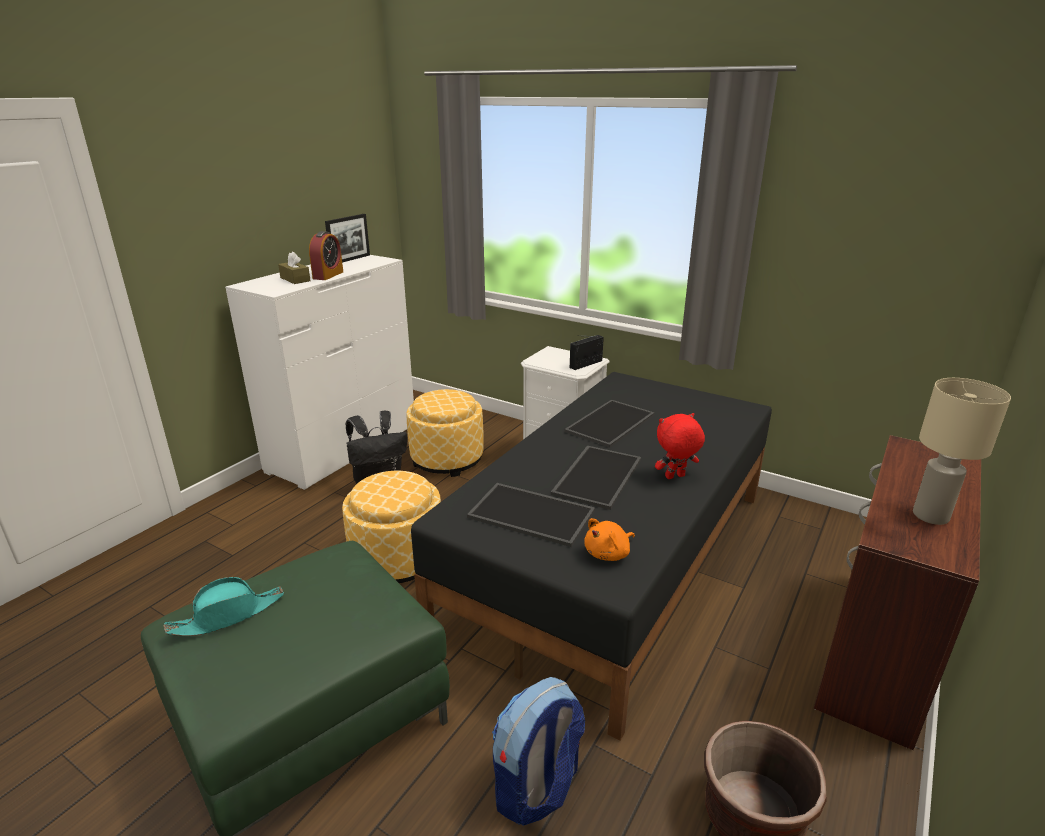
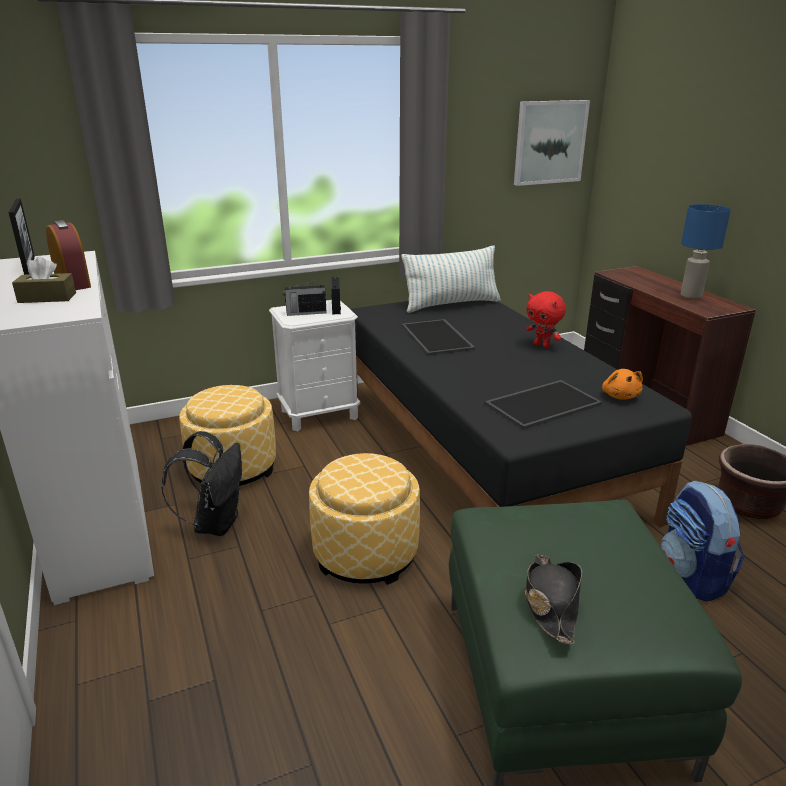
camera: 55 degrees left, 0 degrees up
(228, 615) = (551, 603): turquoise hat -> black hat
(556, 359) = (305, 313): none -> radio
(596, 475) = (511, 367): tray -> none
(675, 477) = (542, 346): red plush toy -> red plush toy turned 60 degrees counterclockwise
(703, 405) = (451, 304): none -> pillow
(931, 515) = (691, 295): beige table lamp -> blue table lamp
(937, 246) = (549, 142): none -> picture

